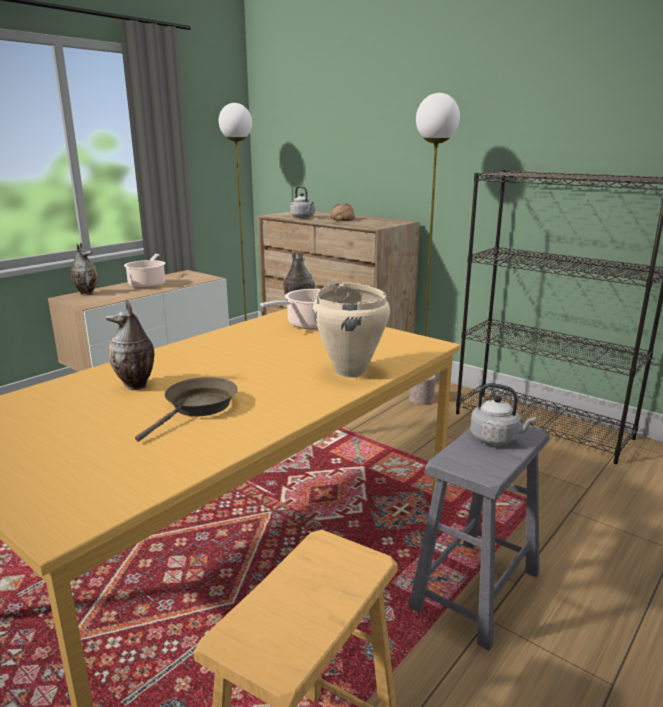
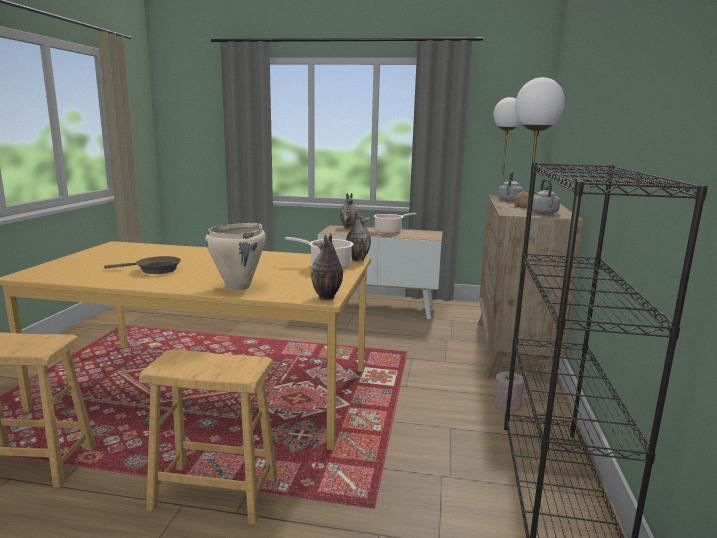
camera: 60 degrees right, 5 degrees down
(136, 386) = (179, 256): vase -> vase (326, 298)
(476, 590) = (215, 493): grey stool -> brown stool
(496, 439) = (222, 365): grey kettle -> grey kettle (545, 213)

